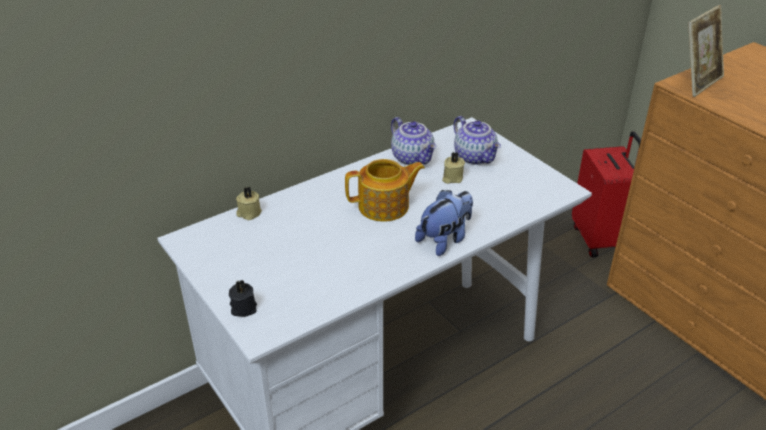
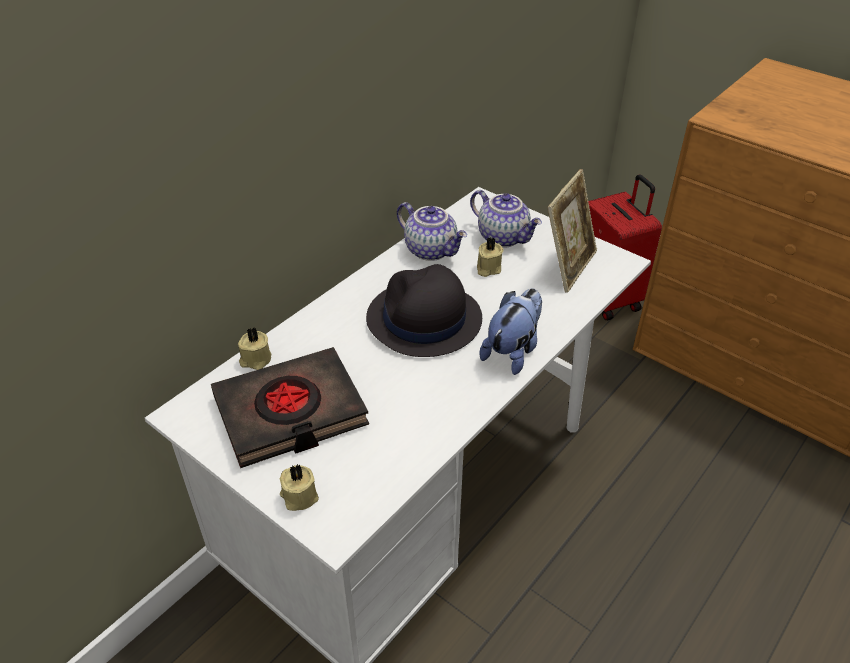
camera: 15 degrees left, 5 degrees up
(243, 308) = (299, 496): black candle -> beige candle
(259, 252) = (290, 413): none -> black book
(385, 206) = (423, 320): teapot -> black hat
(698, 82) = (733, 113): picture frame -> picture frame (568, 266)

